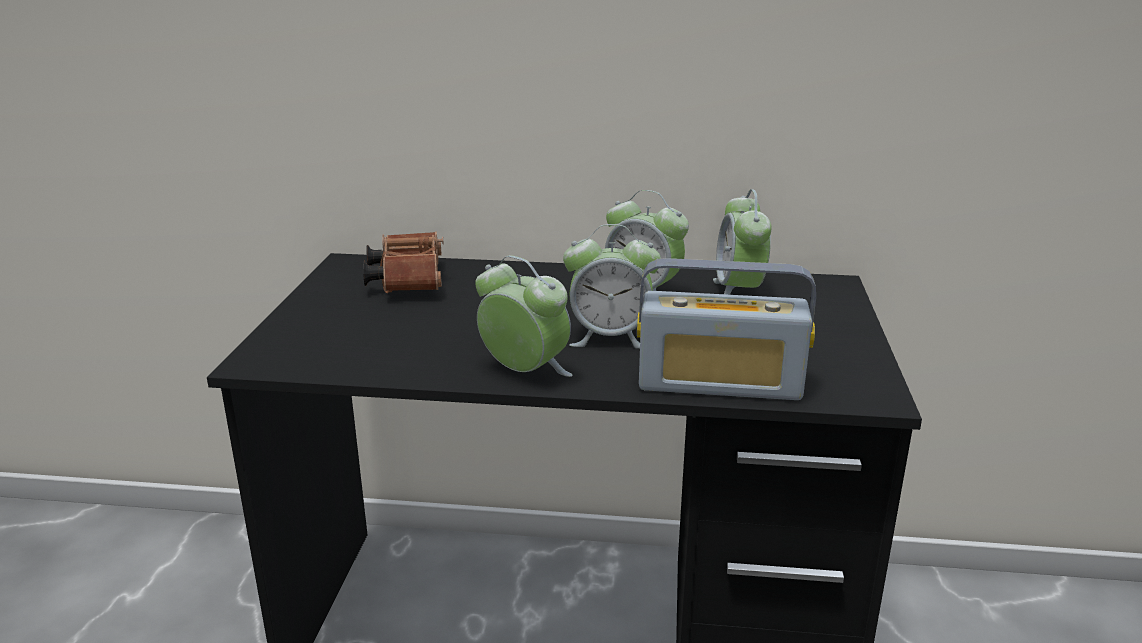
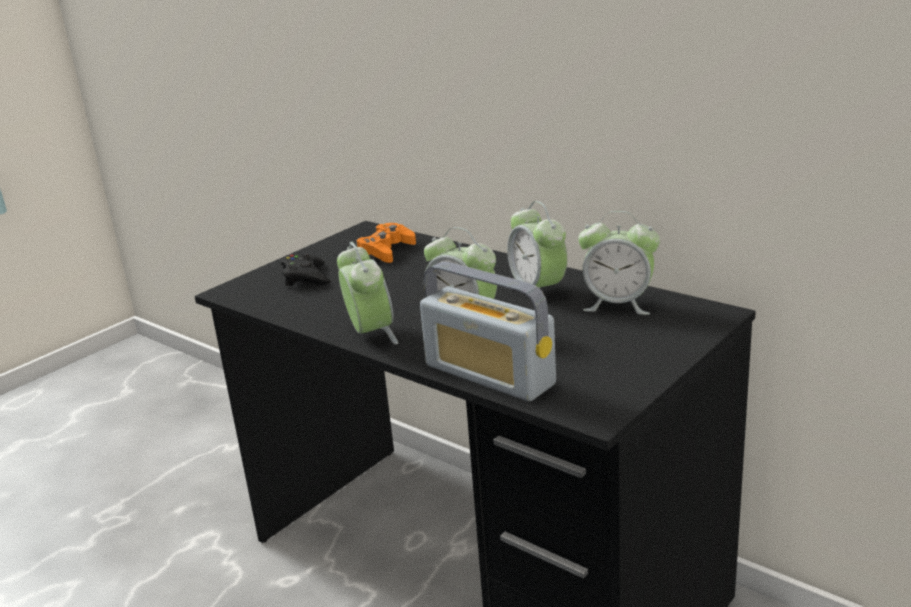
camera: 35 degrees right, 0 degrees up
(344, 326) = (306, 277): none -> black game controller
(408, 281) = (386, 251): brown binoculars -> orange game controller
(738, 292) = (618, 304): alarm clock -> alarm clock turned 105 degrees counterclockwise

